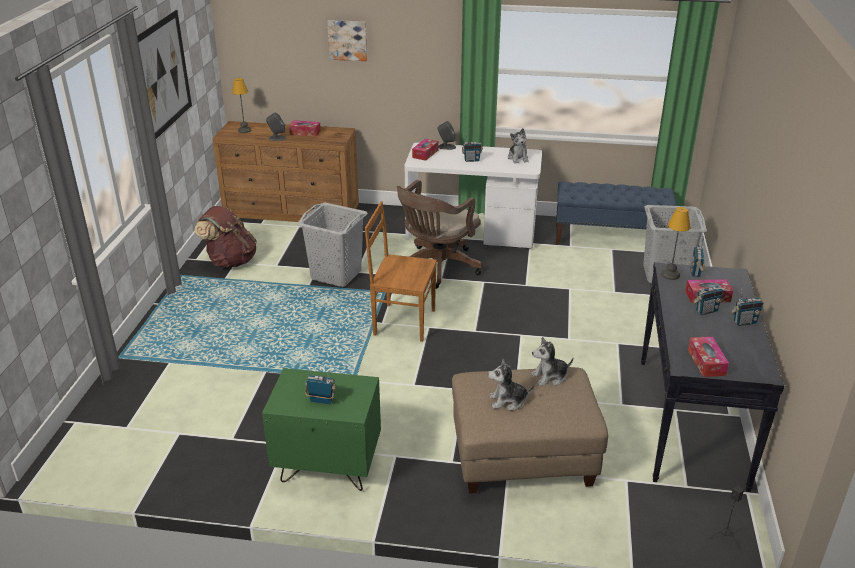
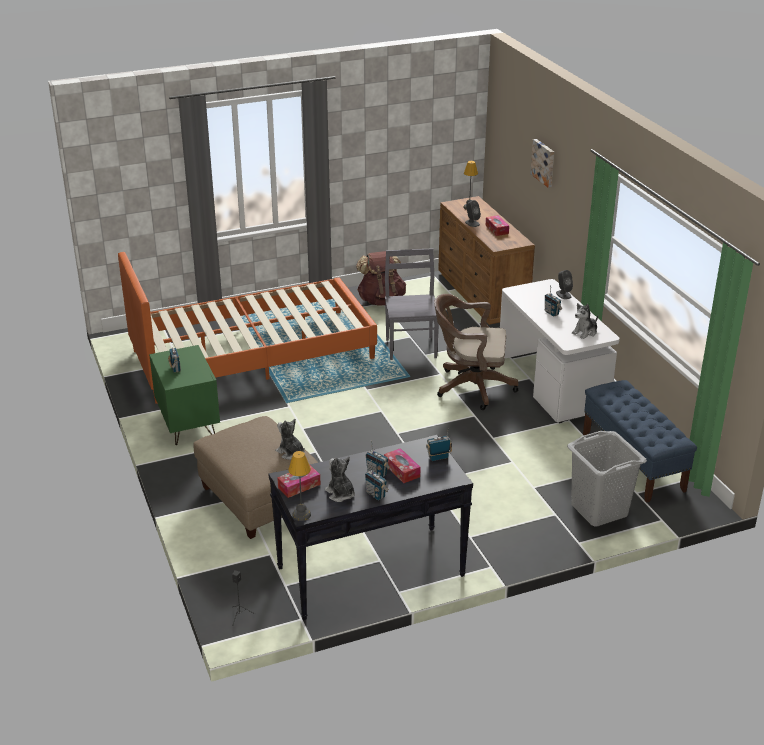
camera: 60 degrees right, 0 degrees up
(163, 74) = (377, 133): picture -> none
(232, 372) = (252, 355): none -> orange bed
(336, 274) = (411, 347): grey laundry basket -> grey chair
(402, 322) = (376, 397): brown chair -> none
(425, 154) = (536, 290): tissue box -> none
(508, 401) = (243, 441): plush toy -> plush toy (340, 494)
(670, 274) = (421, 446): table lamp -> table lamp (302, 515)

